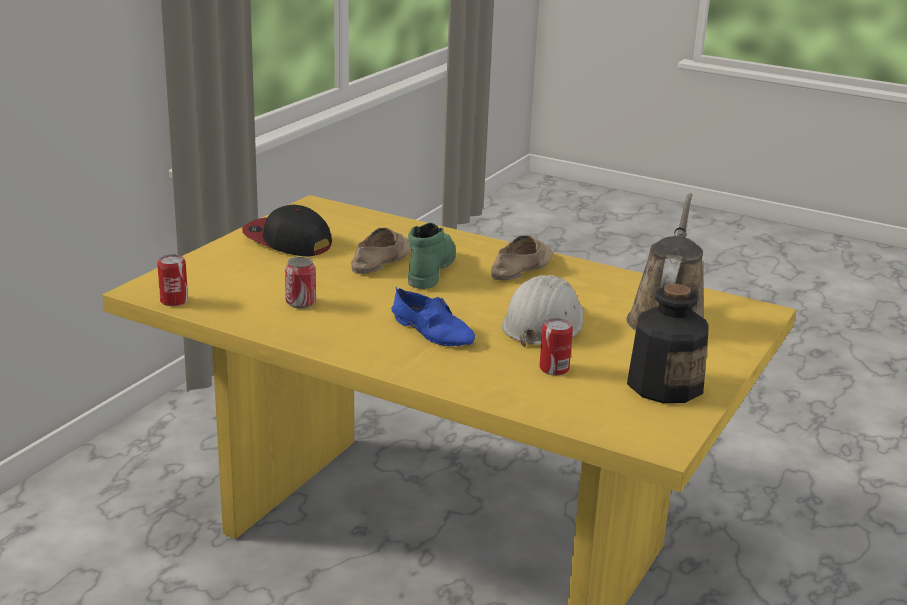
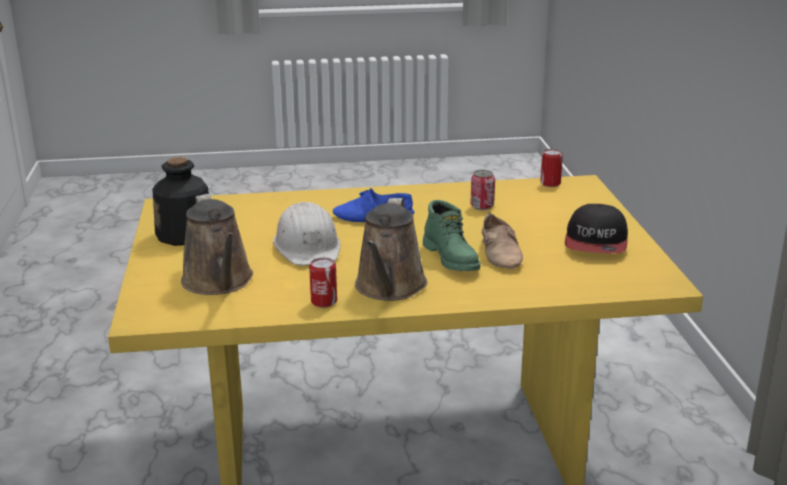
camera: 145 degrees right, 0 degrees up
(287, 241) = (596, 242): cap -> cap turned 105 degrees clockwise
(520, 267) = (389, 288): beige shoe -> brown watering can
(554, 369) = (266, 222): can -> can (324, 301)

